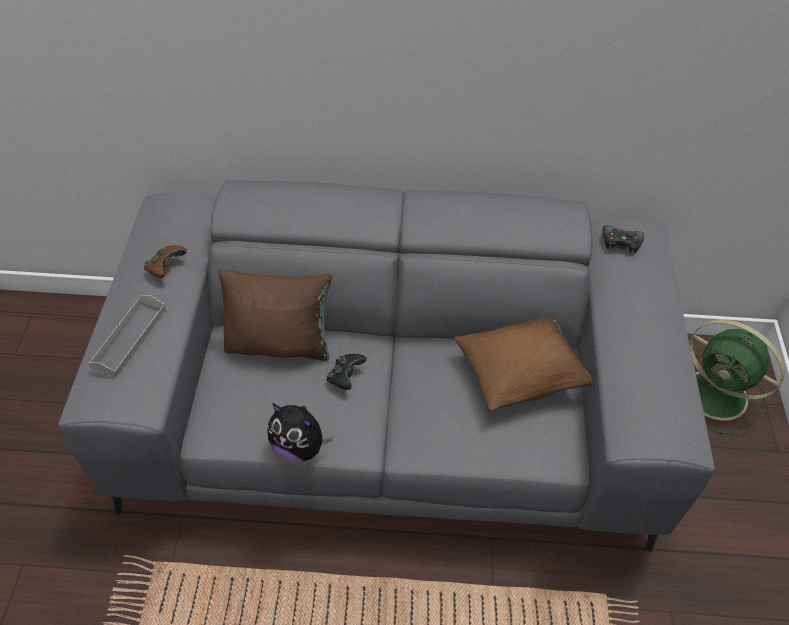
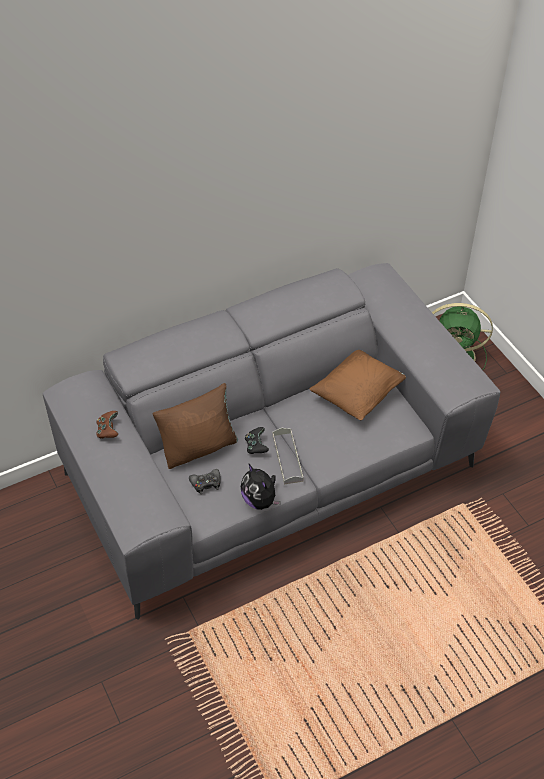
camera: 30 degrees left, 0 degrees up
(129, 338) = (125, 483): grey tray -> grey tray (287, 458)
(299, 447) = (260, 500): plush toy -> plush toy turned 60 degrees clockwise
(621, 243) = (372, 284): black game controller -> black game controller (206, 483)

